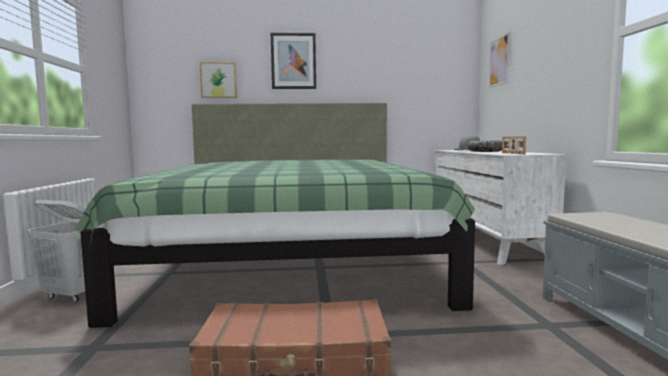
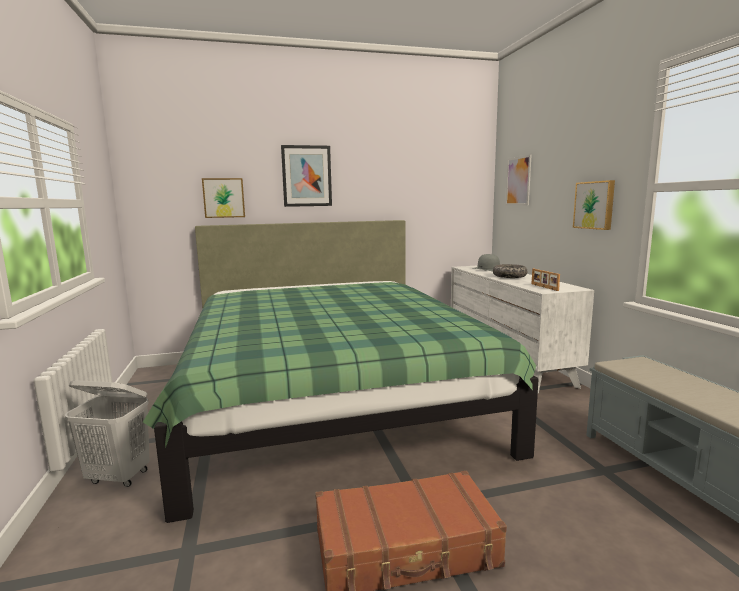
camera: 10 degrees left, 5 degrees up
(566, 66) = (595, 205): none -> picture

